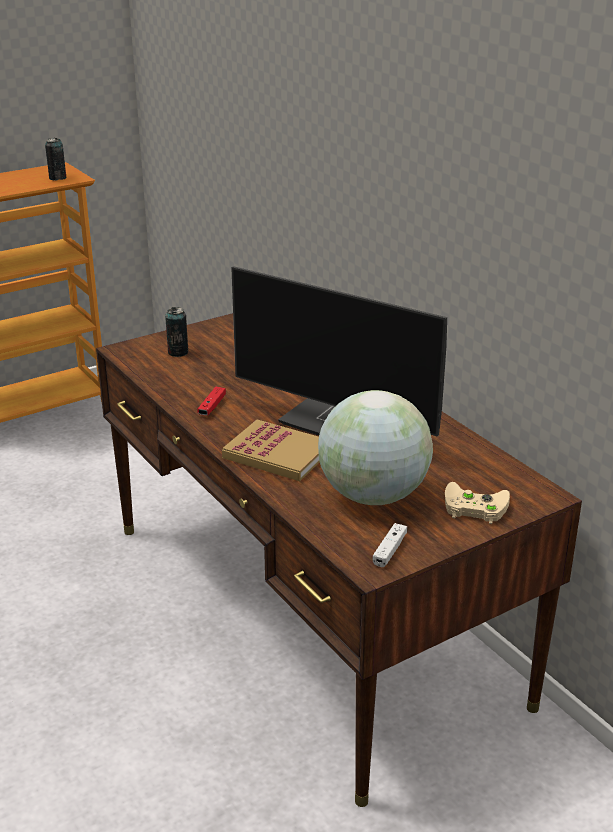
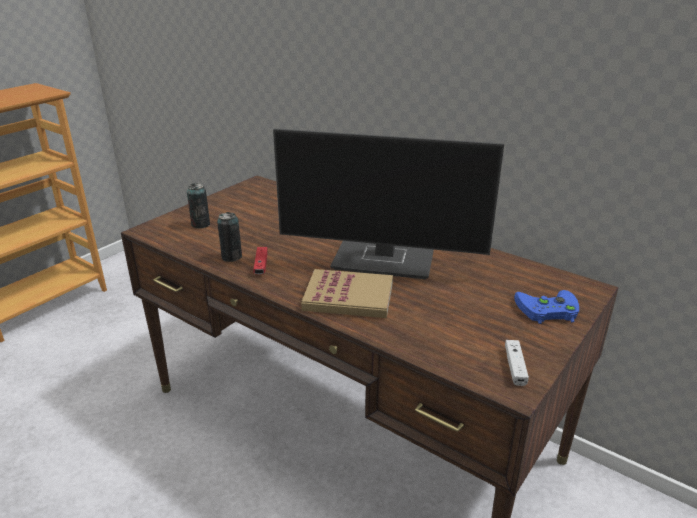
camera: 20 degrees left, 0 degrees up
(57, 178) = (34, 94): can -> can (231, 257)
(373, 495) = (459, 317): globe -> none
(473, 507) = (546, 310): beige game controller -> blue game controller

